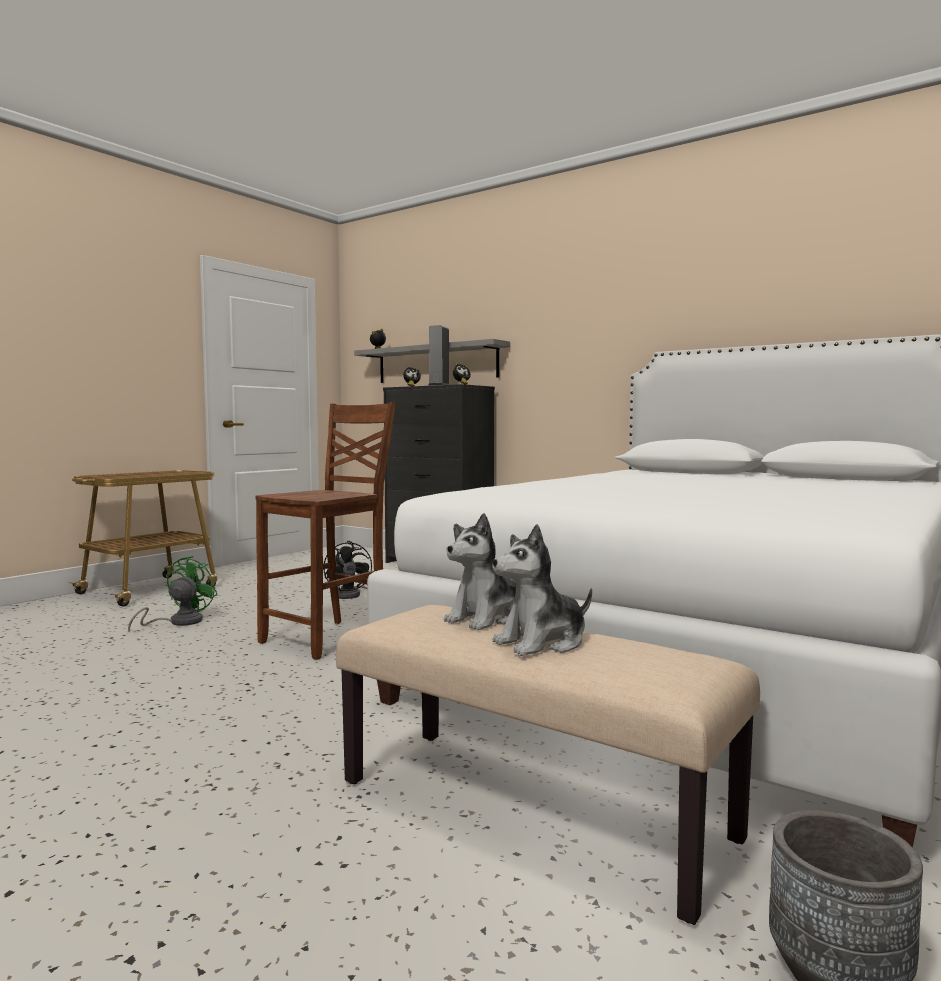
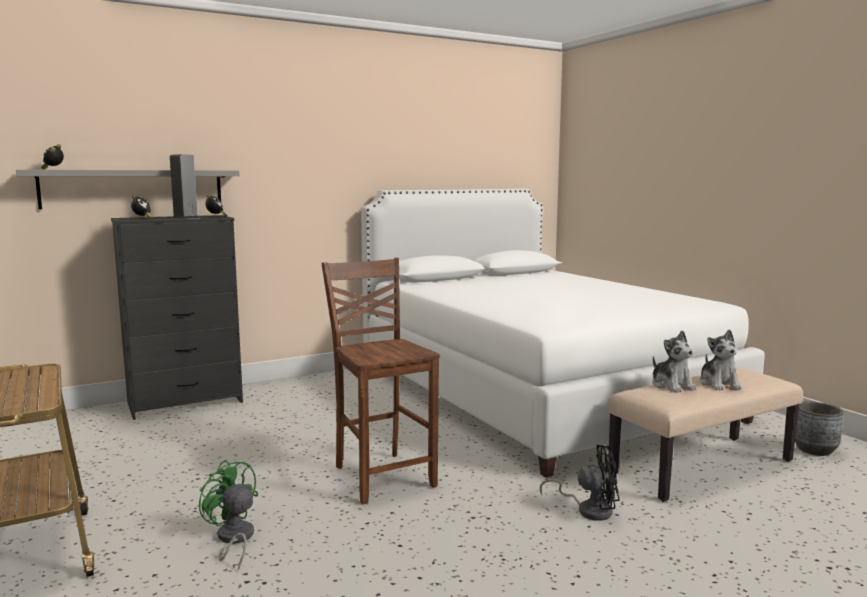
camera: 65 degrees left, 5 degrees up
(351, 595) = (246, 450): black fan -> black fan (589, 510)

